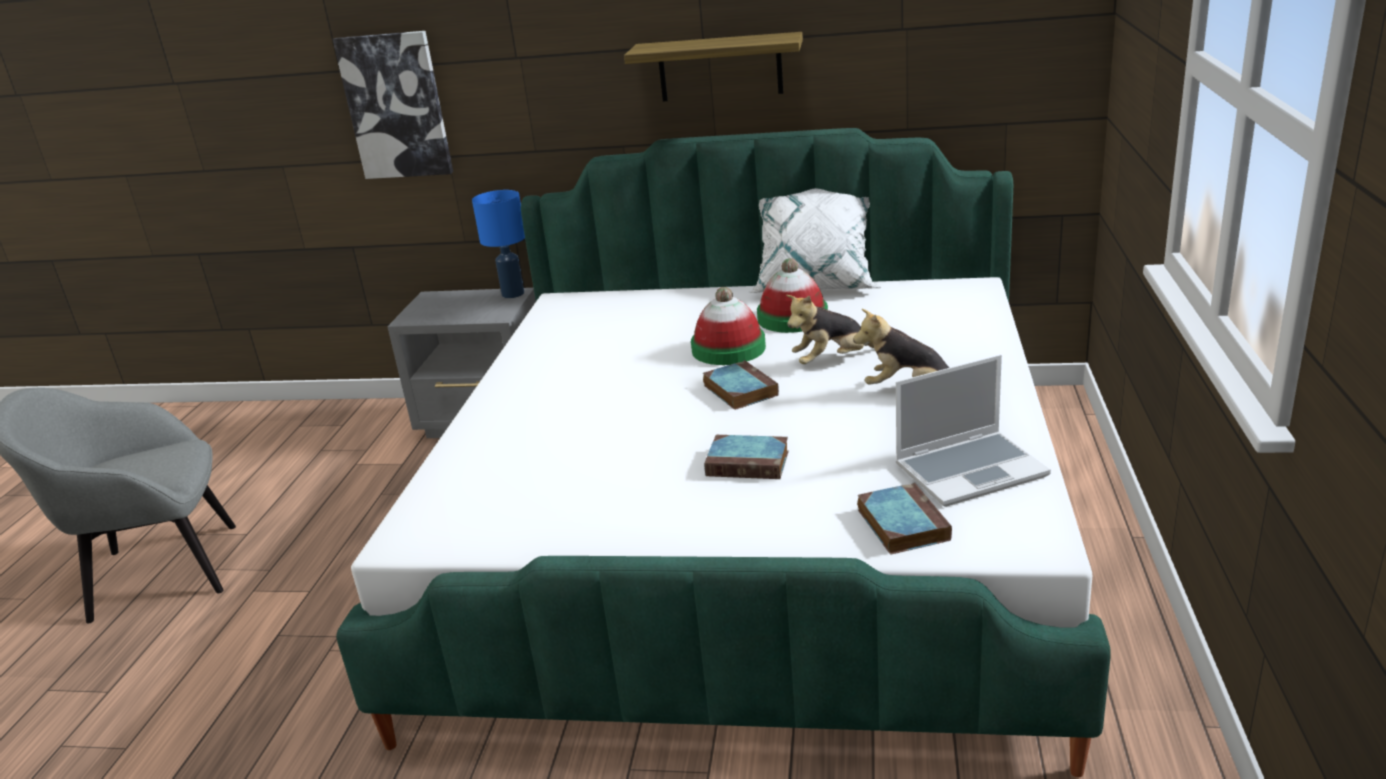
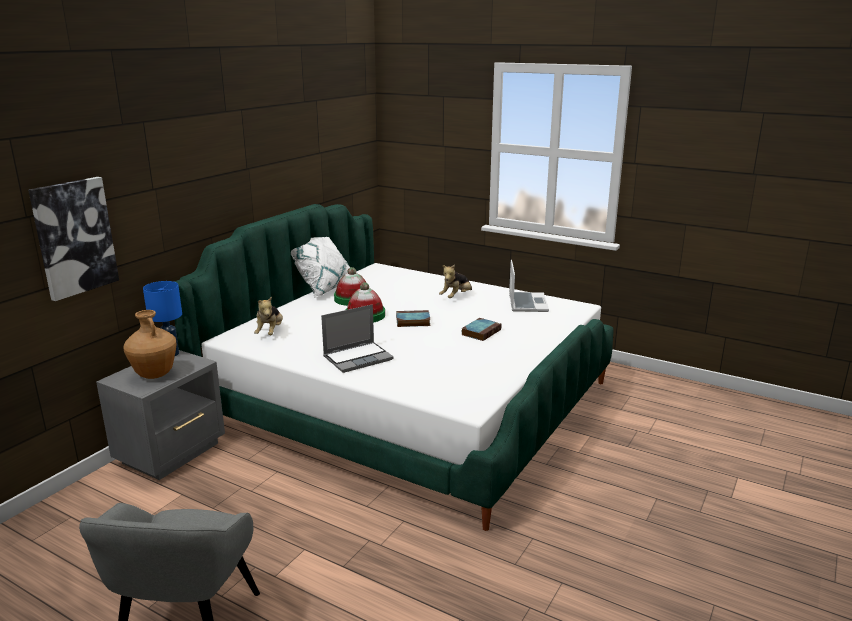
camera: 70 degrees left, 5 degrees down
(449, 309) = (155, 375): none -> brown vase
(552, 396) = (358, 358): none -> laptop
(720, 67) = (256, 181): shelf -> none
(832, 361) = (410, 302): plush toy -> plush toy (270, 332)
(901, 523) = (552, 319): book -> none

